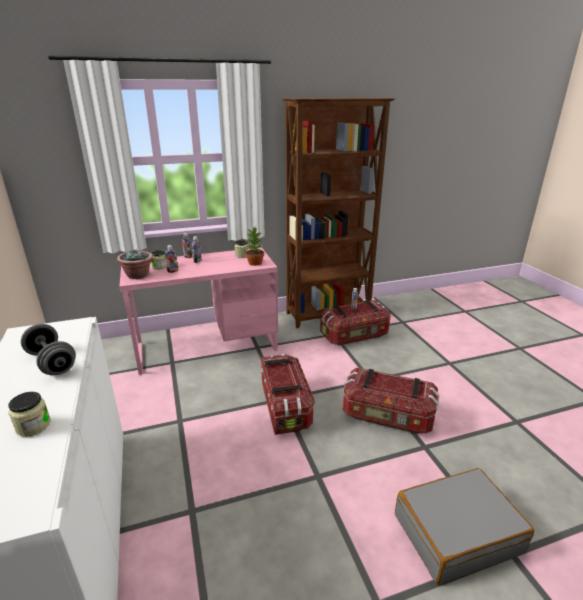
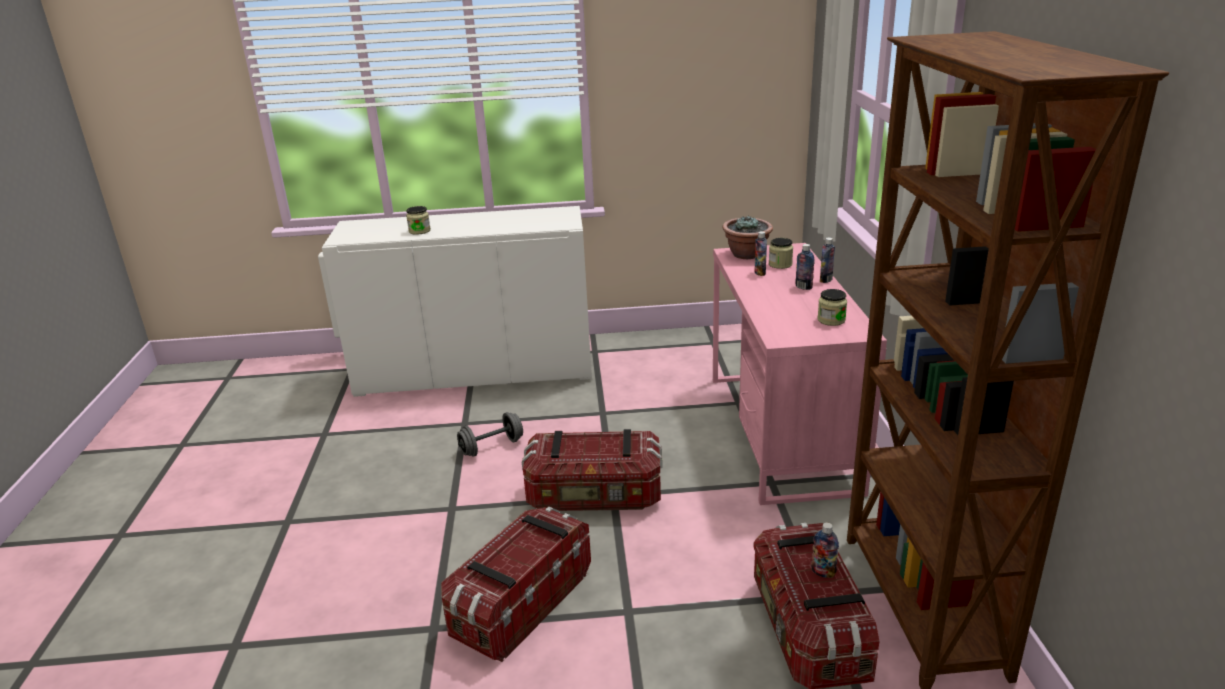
camera: 105 degrees right, 0 degrees up
(52, 362) = (502, 225): grey dumbbell -> grey dumbbell (492, 447)
(255, 263) = (788, 330): potted plant -> none
(456, 532) = (296, 605): grey suitcase -> none

